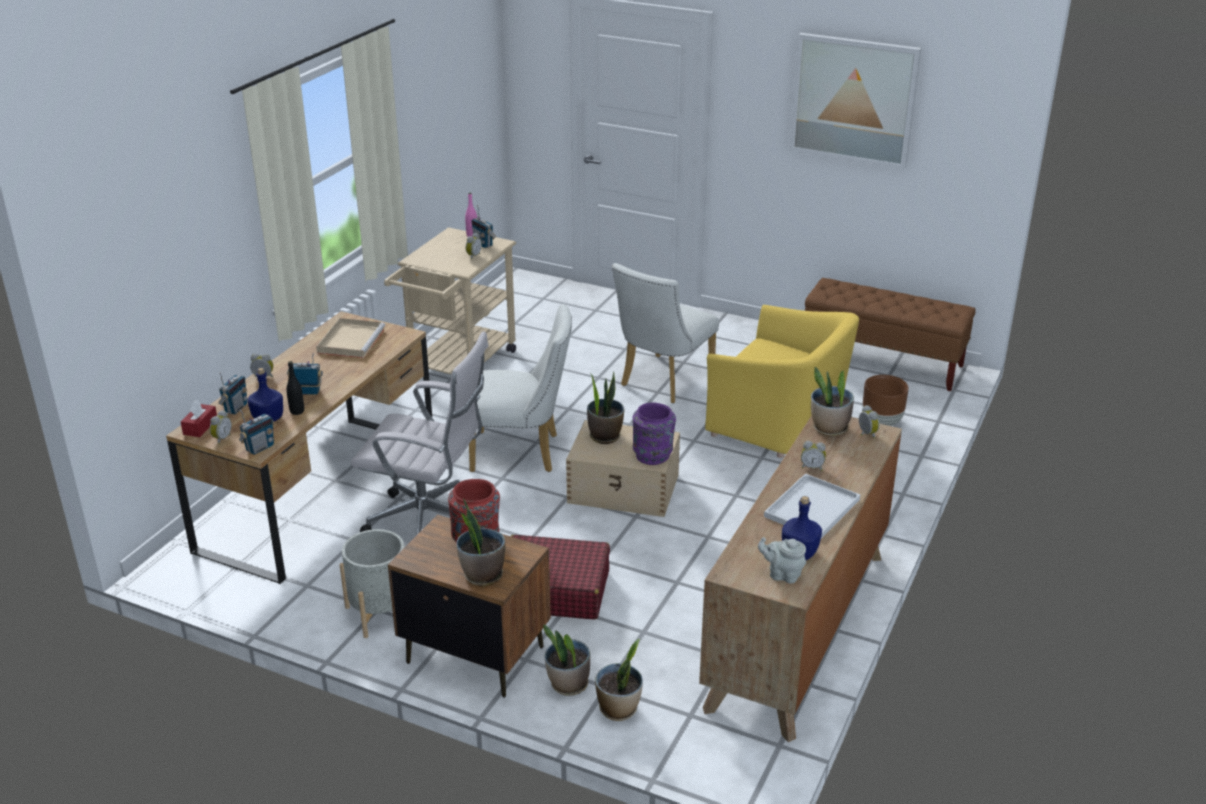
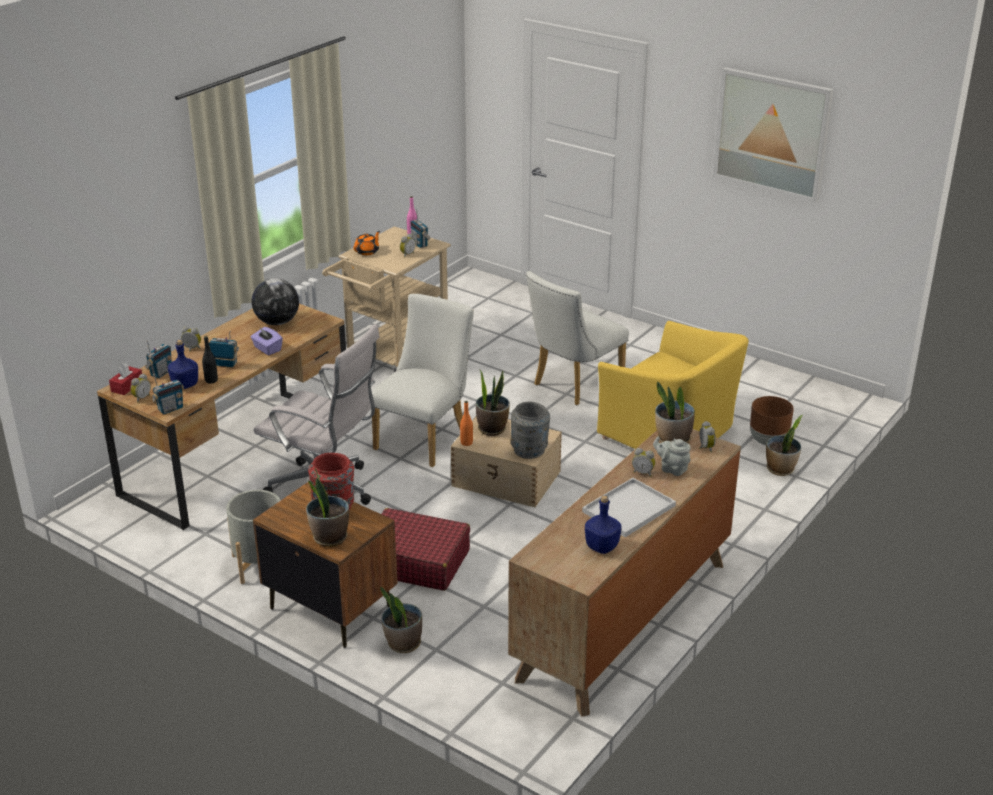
camera: 10 degrees right, 0 degrees up
(350, 371) = (267, 349): none -> purple tissue box
(351, 340) = (277, 322): beige tray -> globe
(428, 256) = (367, 251): none -> orange teapot
(522, 453) = (425, 437): white chair -> white chair turned 75 degrees counterclockwise
(582, 454) = (466, 443): none -> orange bottle
(619, 709) = (440, 670): potted plant -> potted plant (780, 469)
(653, 456) = (529, 450): purple vase -> grey vase
(782, 574) = (579, 564): grey teapot -> grey teapot (672, 469)
(882, 363) = (789, 385): brown bench -> none

